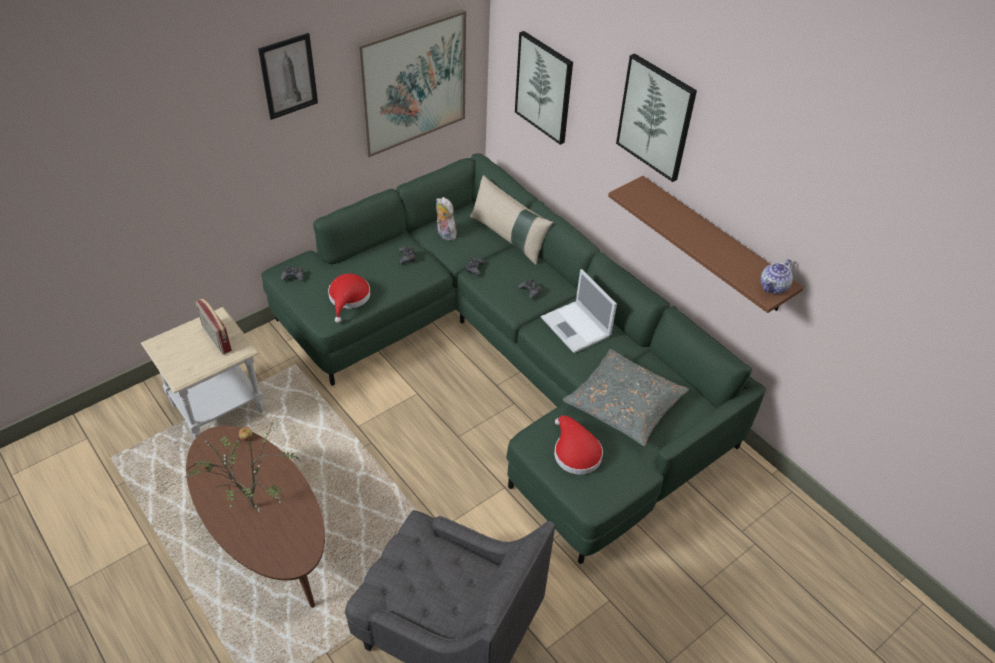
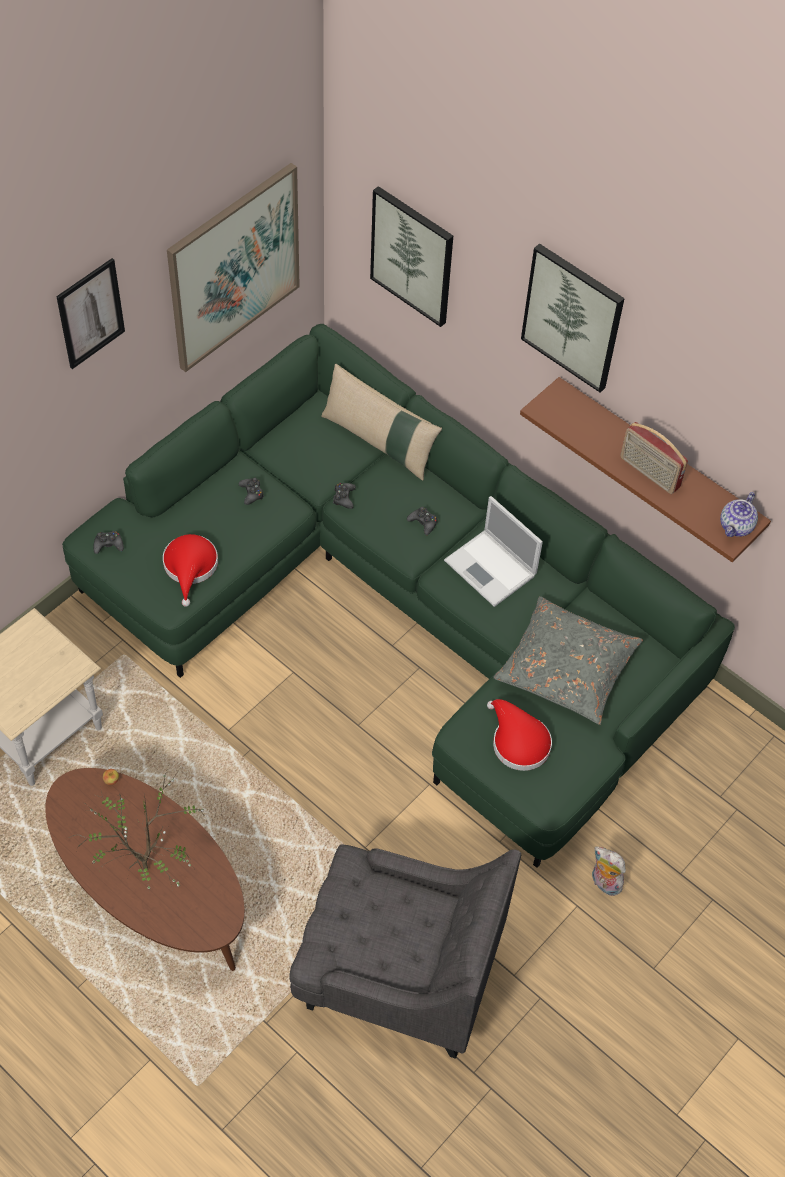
camera: 10 degrees left, 10 degrees up
(216, 338) = (41, 656): radio -> radio (648, 473)
(444, 234) = (293, 449): plush toy -> plush toy (603, 883)

